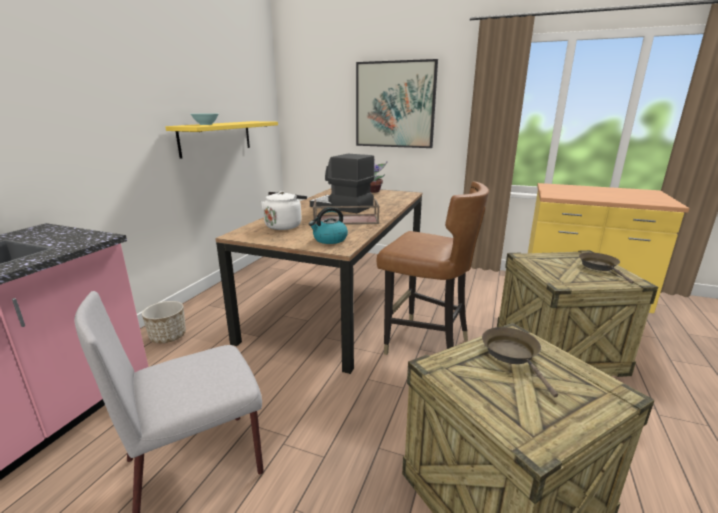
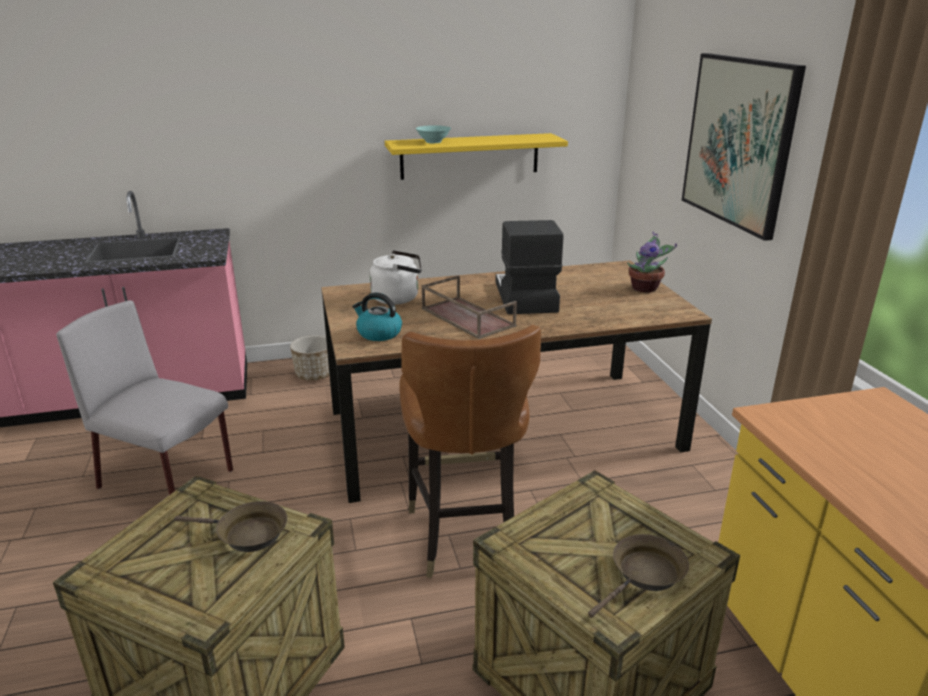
camera: 55 degrees right, 5 degrees up
(513, 355) = (247, 534): brown frying pan -> brown frying pan turned 60 degrees clockwise

